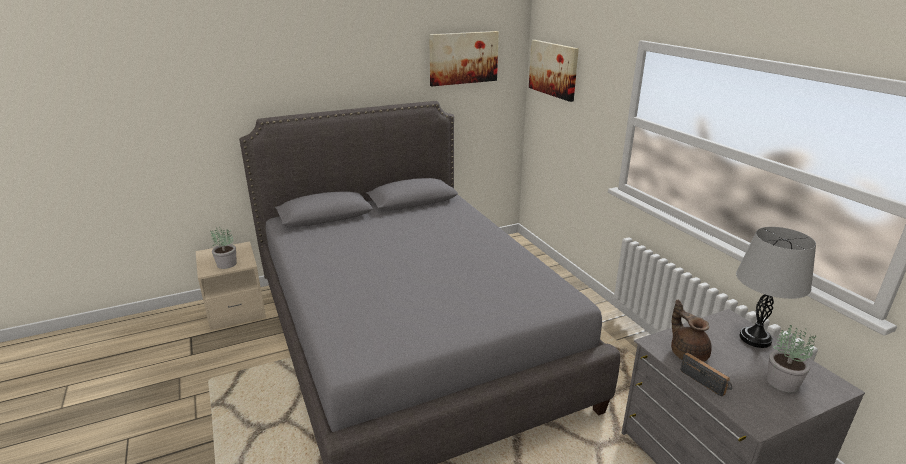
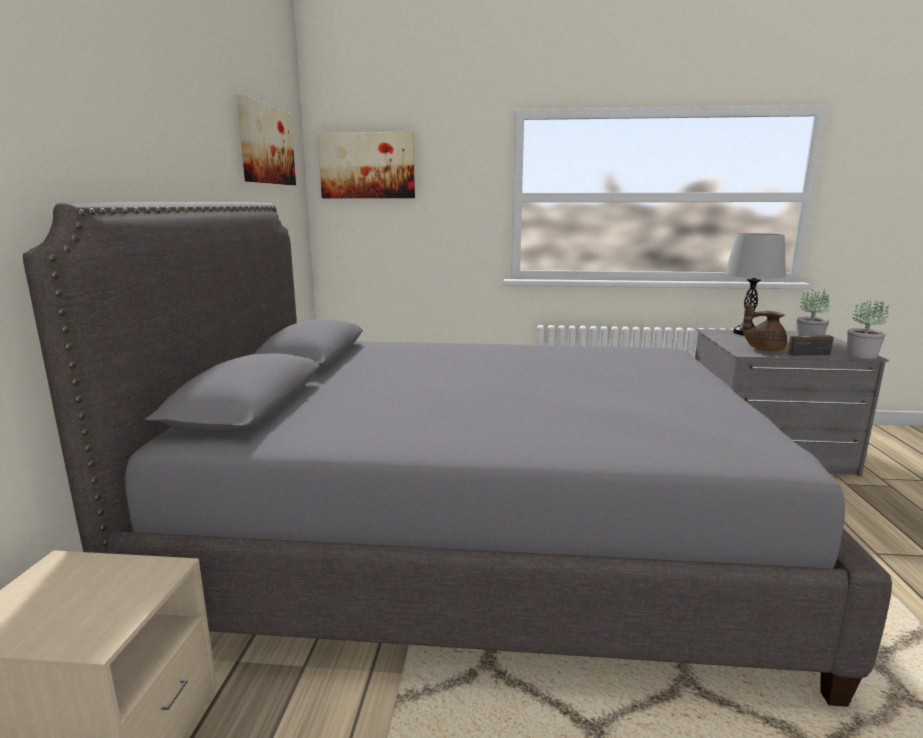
camera: 60 degrees left, 10 degrees down
(226, 264) = (114, 600): potted plant -> potted plant (862, 355)

